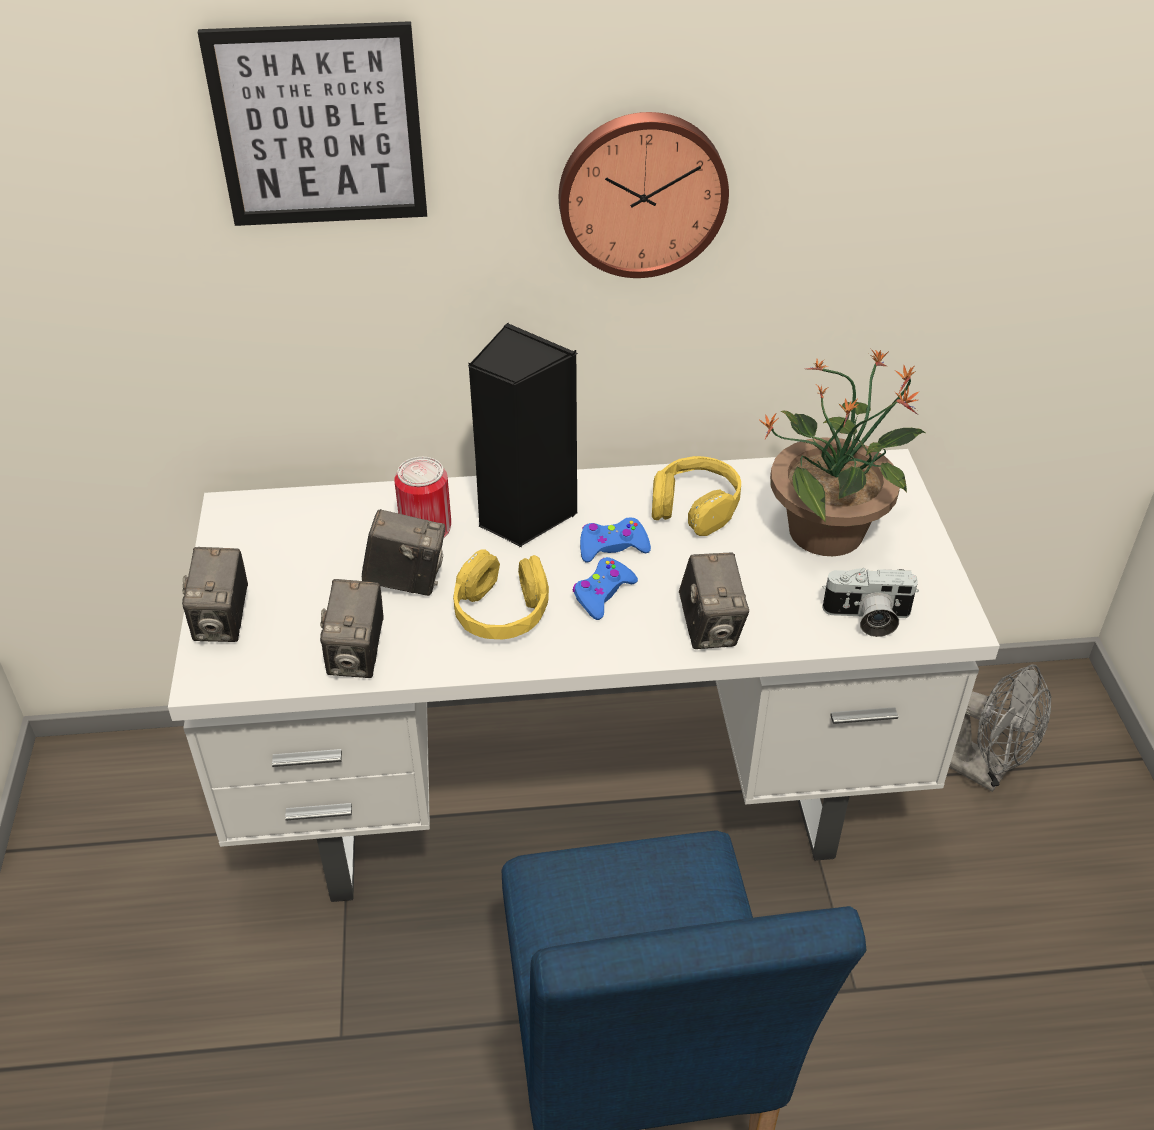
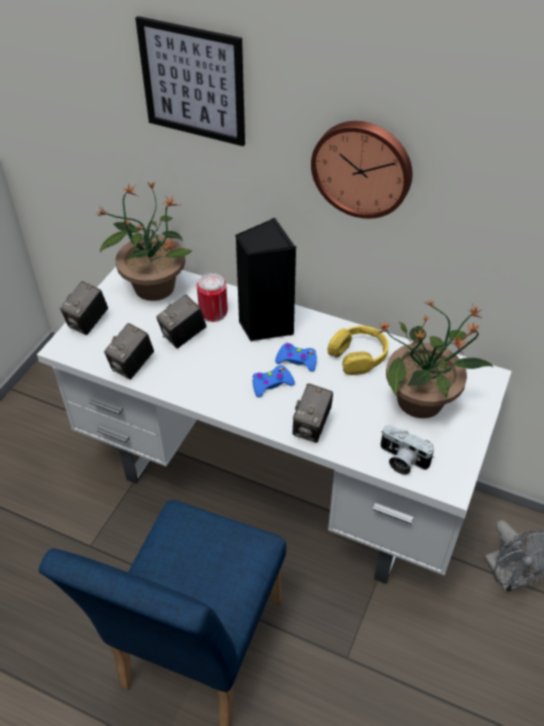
camera: 30 degrees right, 5 degrees up
(293, 526) = (153, 286): none -> potted plant
(406, 580) = (183, 336): camera -> camera turned 105 degrees clockwise
(501, 612) = (215, 372): yellow headphones -> none

